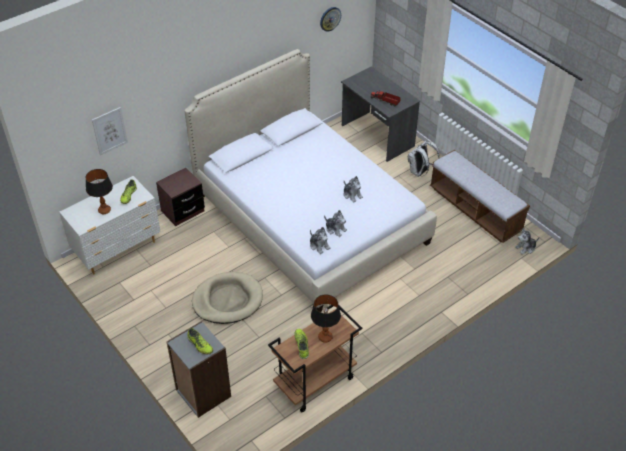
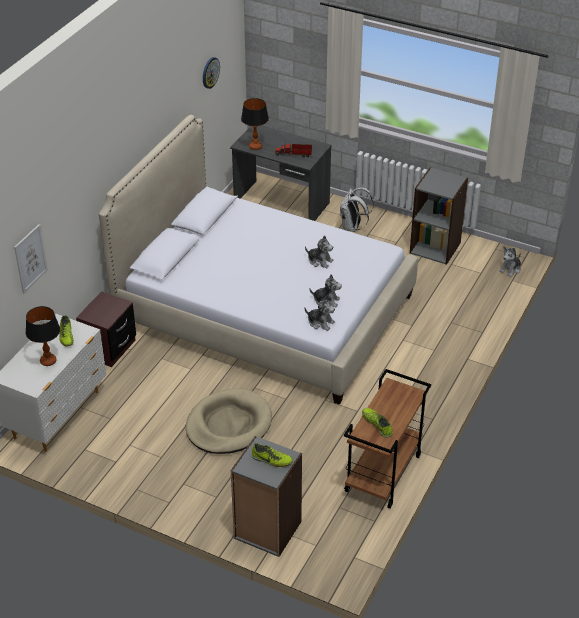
camera: 25 degrees left, 5 degrees down
(325, 337) = (396, 408): table lamp -> table lamp (255, 146)
(475, 209) = (435, 247): bench -> grey bookcase

